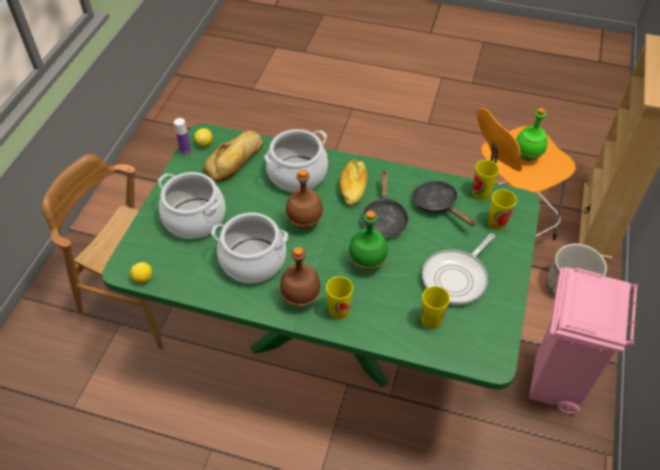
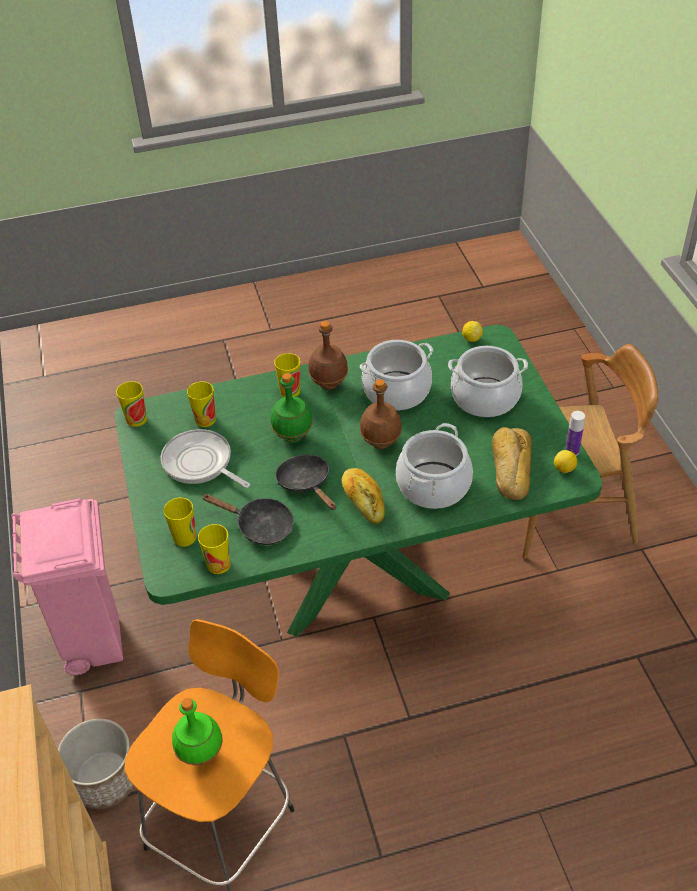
camera: 150 degrees right, 5 degrees down
(457, 277) = (200, 463): frying pan -> frying pan turned 60 degrees counterclockwise
(495, 355) = (136, 419): none -> cup

